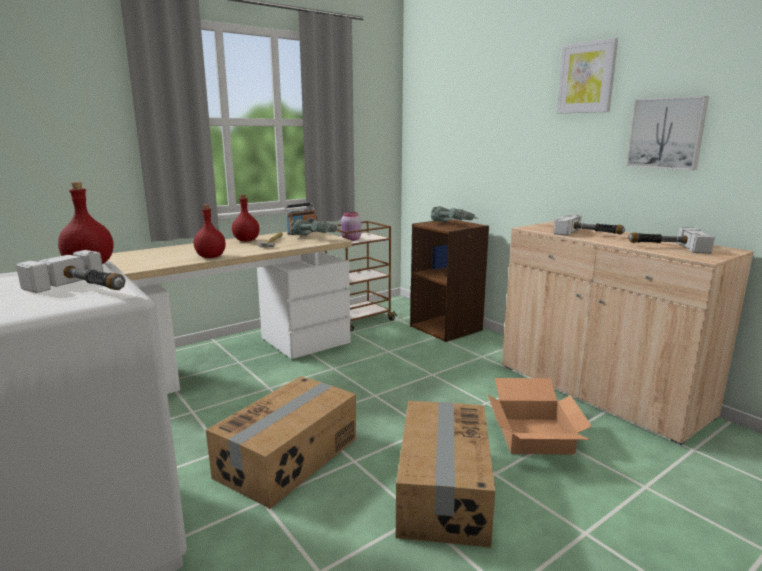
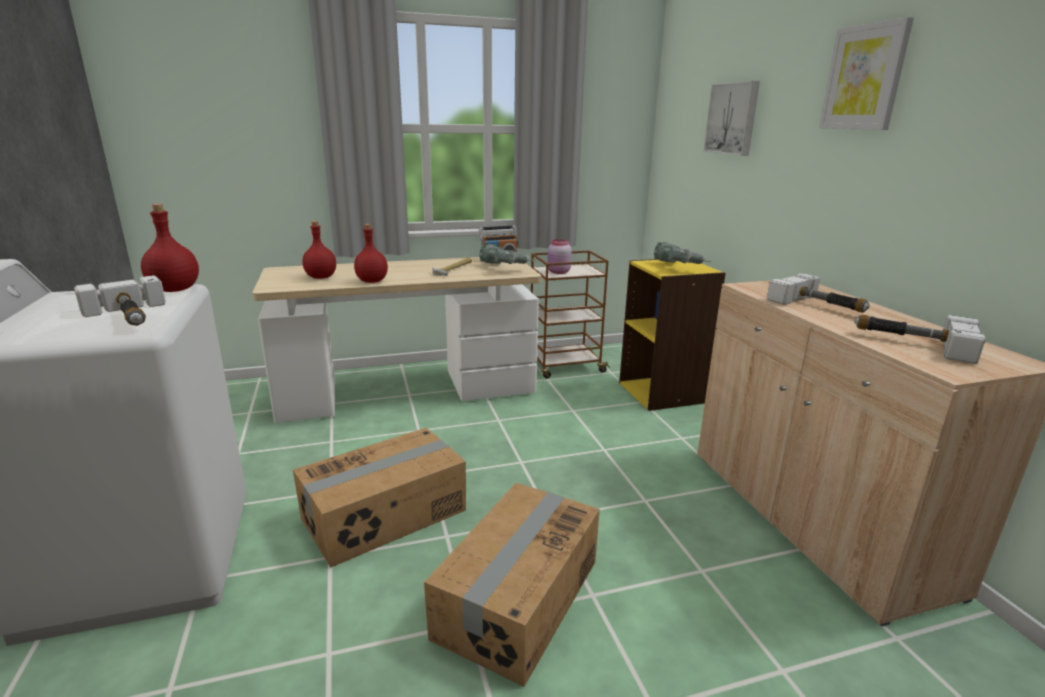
camera: 20 degrees right, 5 degrees up
(246, 240) = (429, 264): red bottle -> red bottle (320, 277)
(446, 328) = (662, 392): brown bookcase -> yellow bookcase
(535, 436) = (678, 559): cardboard box -> none
(666, 133) = (962, 168): picture -> picture (733, 118)

